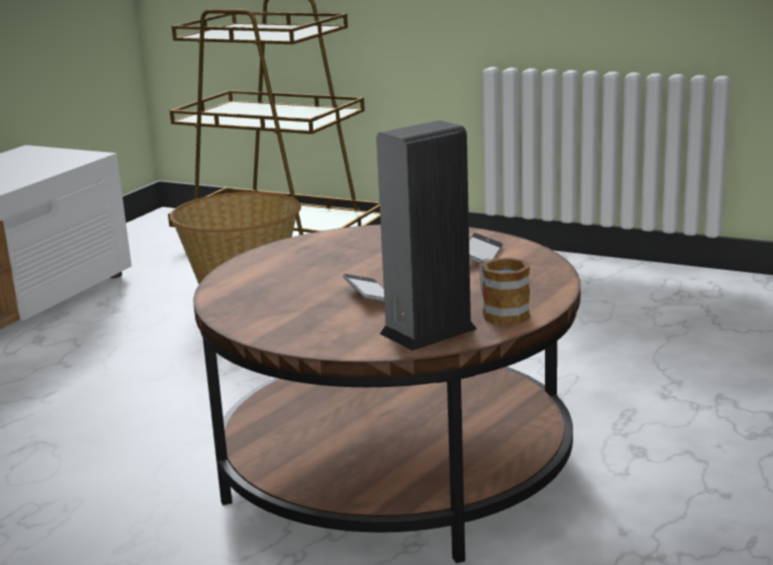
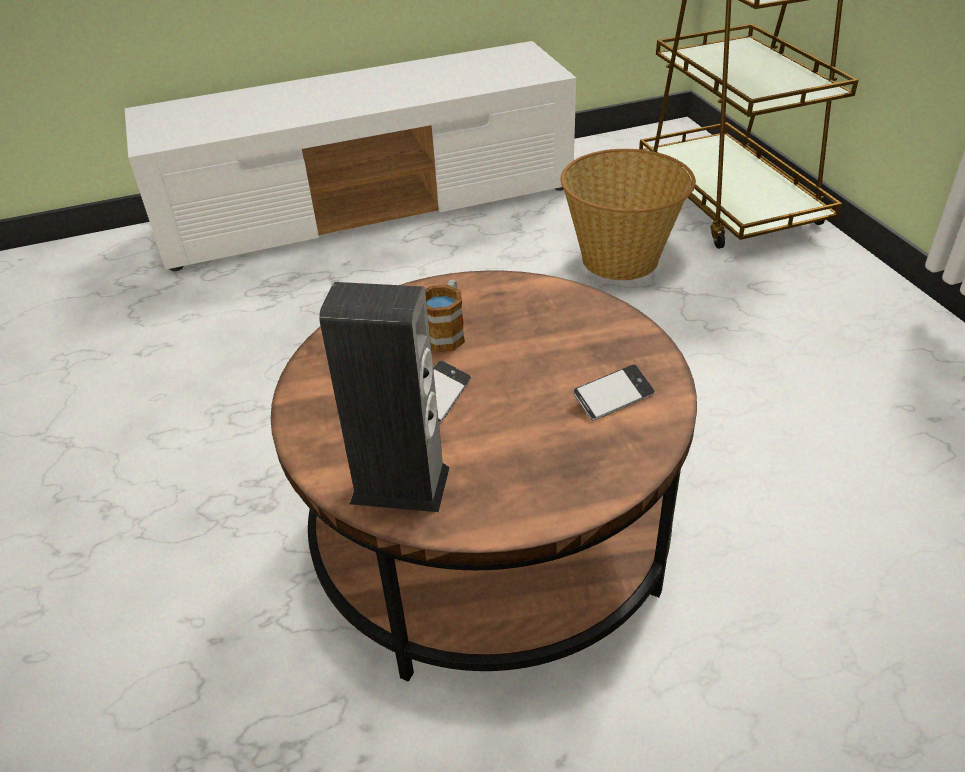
camera: 45 degrees right, 20 degrees up
(500, 312) = (492, 501): mug -> mug (446, 332)

